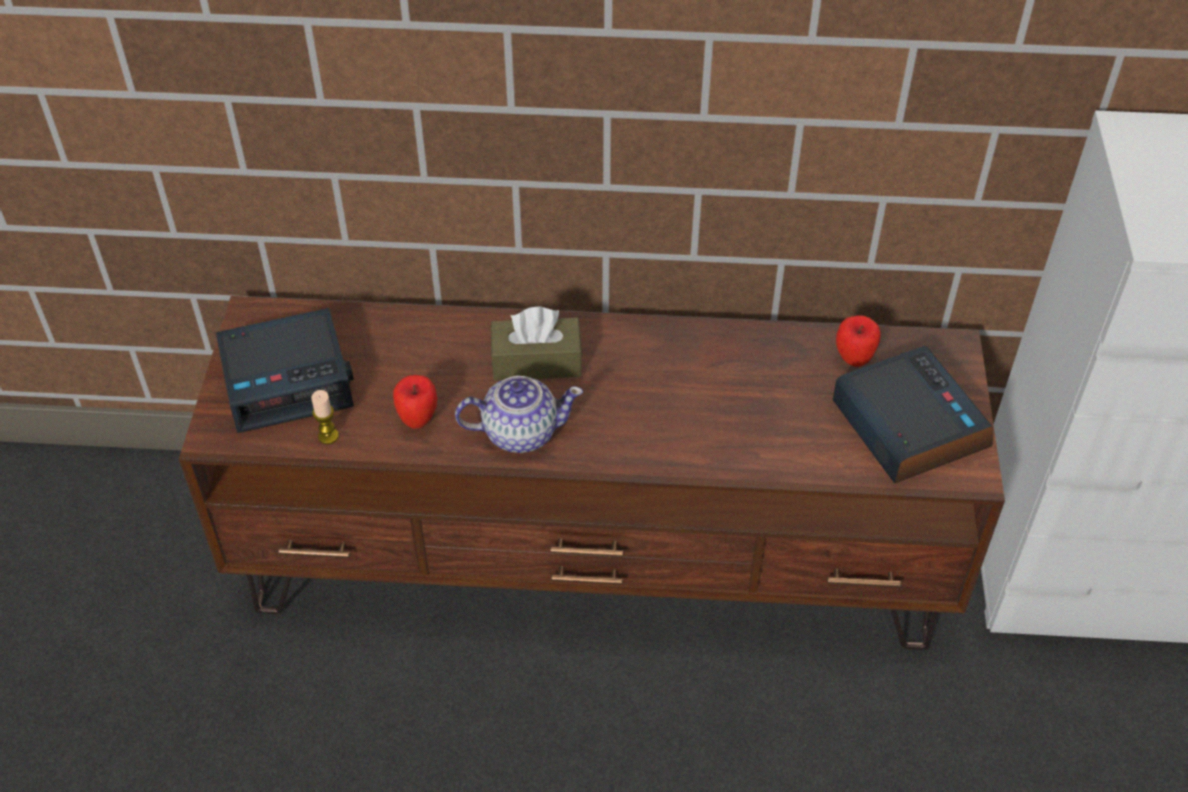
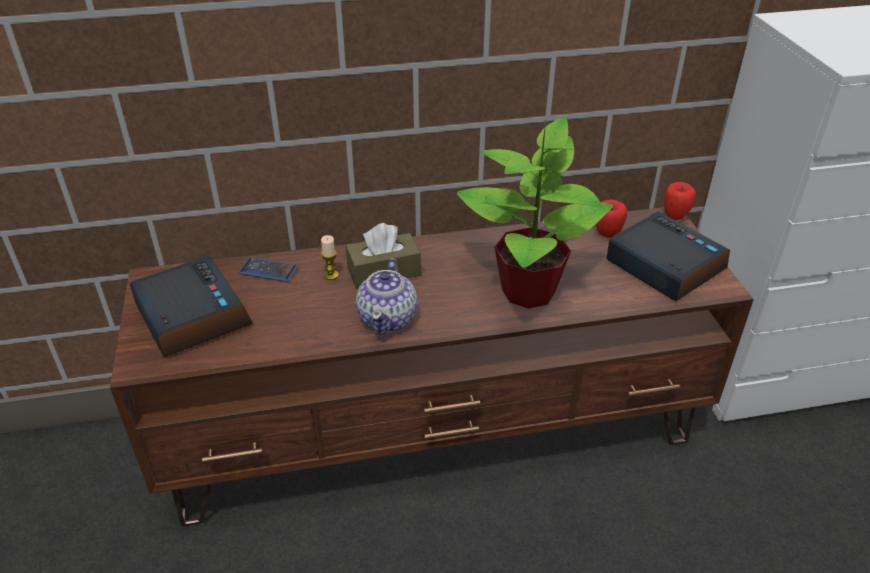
camera: 15 degrees left, 10 degrees down
(288, 379) = (191, 316): alarm clock -> alarm clock turned 90 degrees counterclockwise
(328, 436) = (235, 348): candle -> candle (331, 275)
(395, 330) = (268, 270): none -> phone
(418, 421) = (306, 325): apple -> apple (675, 216)
(519, 432) = (388, 318): teapot -> teapot turned 120 degrees clockwise
(710, 426) = (528, 290): none -> potted plant

